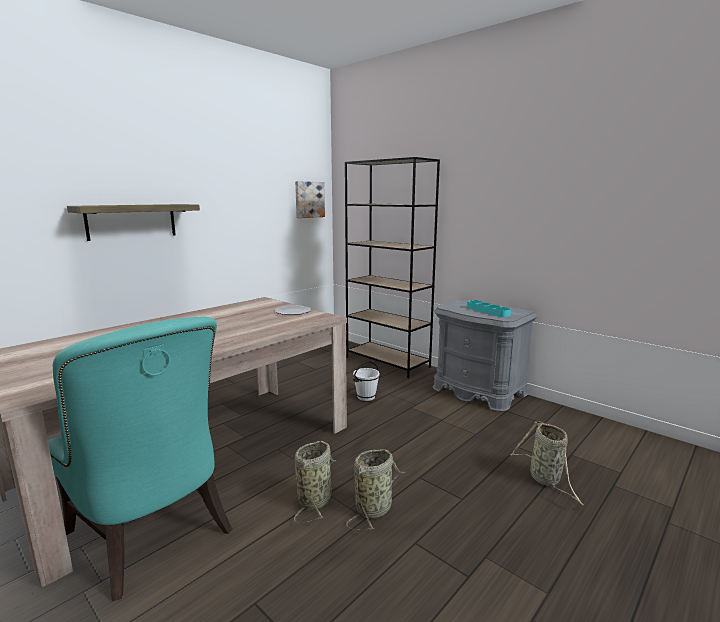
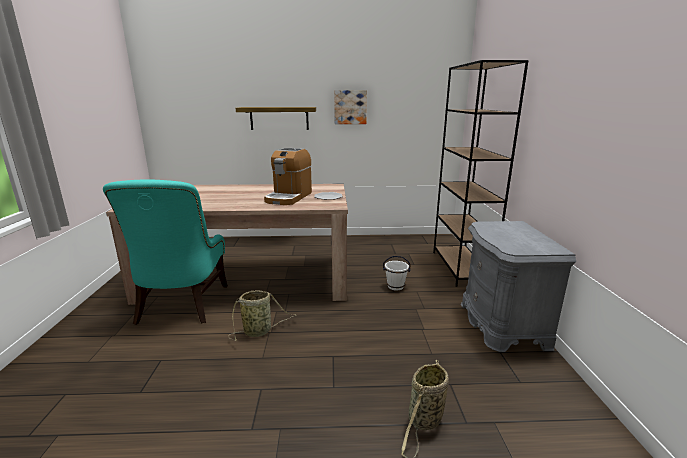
camera: 45 degrees right, 5 degrees up
(251, 321) = (289, 197): none -> coffee machine
(309, 199) = (436, 104): picture -> picture (350, 107)
(375, 507) = (277, 355): basket -> none
(487, 311) = (514, 239): turquoise tray -> none

